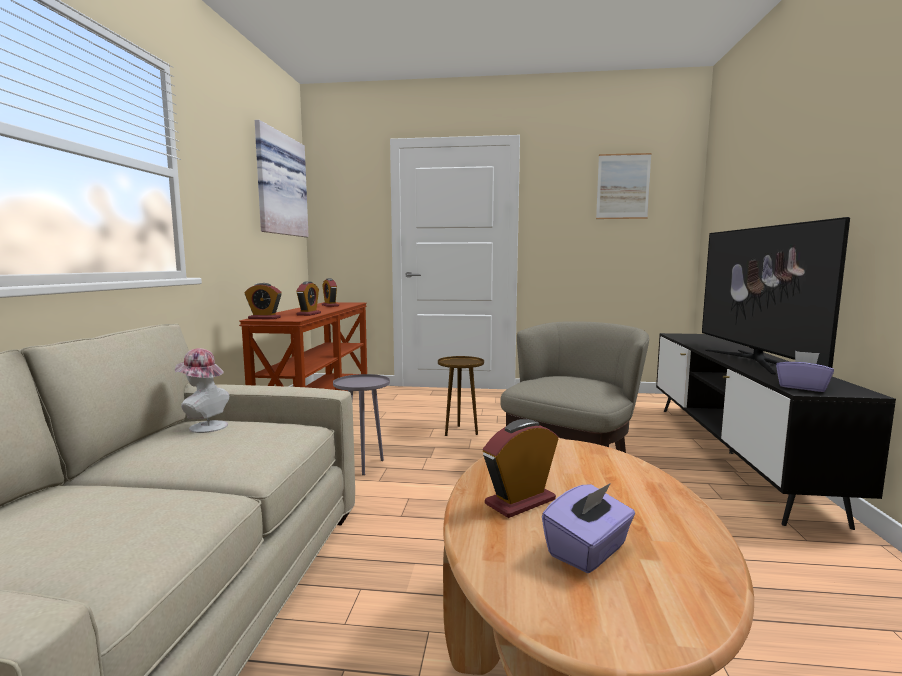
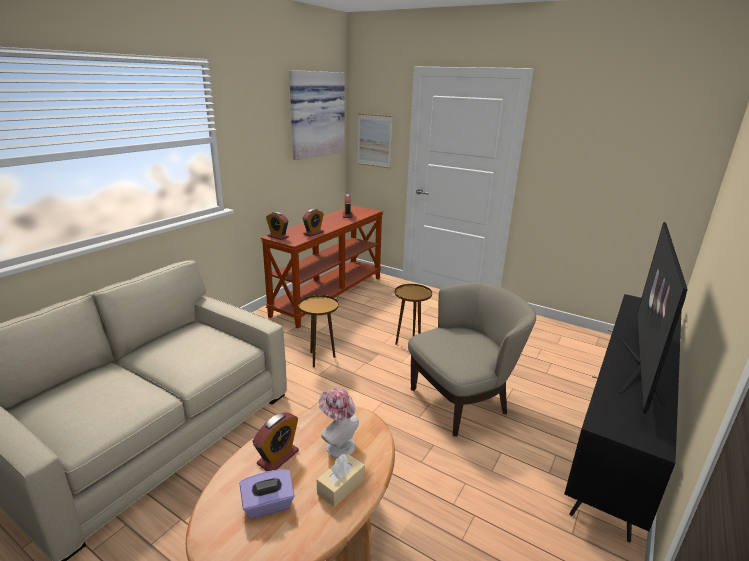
camera: 25 degrees right, 15 degrees up
(204, 426) = (193, 334): hat -> hat (337, 444)
(364, 465) = (320, 358): grey side table -> brown side table
(520, 502) = (278, 457): alarm clock -> alarm clock turned 135 degrees clockwise
(623, 186) = (635, 131): picture -> picture (374, 140)
(647, 504) = (341, 486): none -> beige tissue box
(802, 387) = (611, 420): purple tissue box -> none

